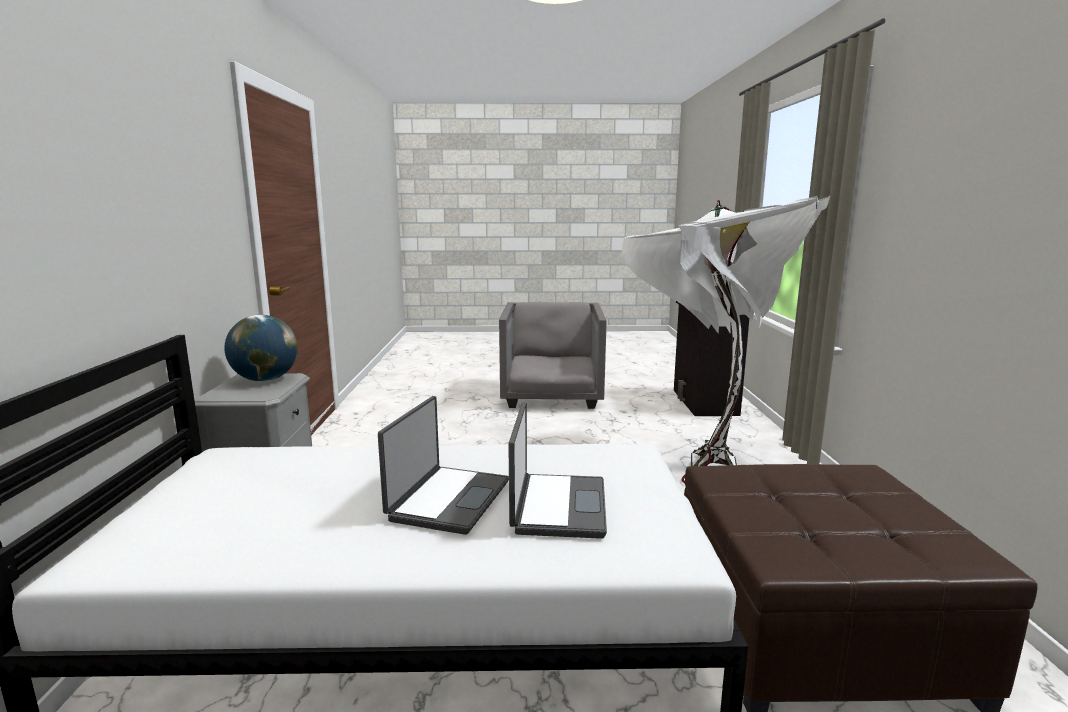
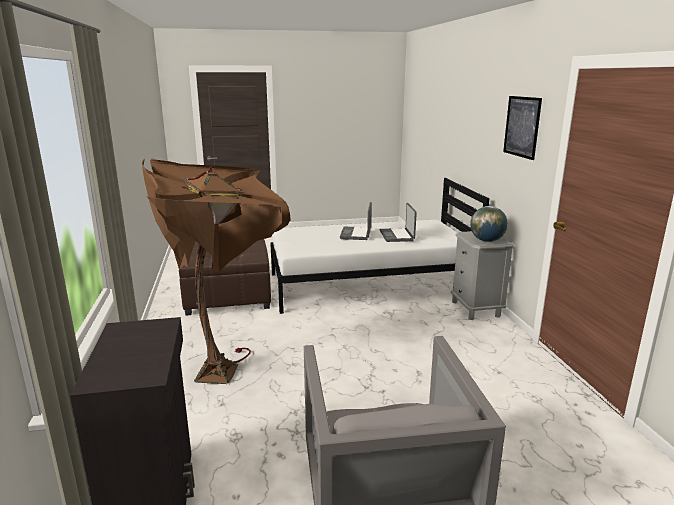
camera: 170 degrees right, 5 degrees up
(188, 164) = (522, 126): none -> picture
(557, 506) = (320, 235): laptop -> laptop (397, 236)
(698, 462) = (228, 374): white floor lamp -> brown floor lamp

